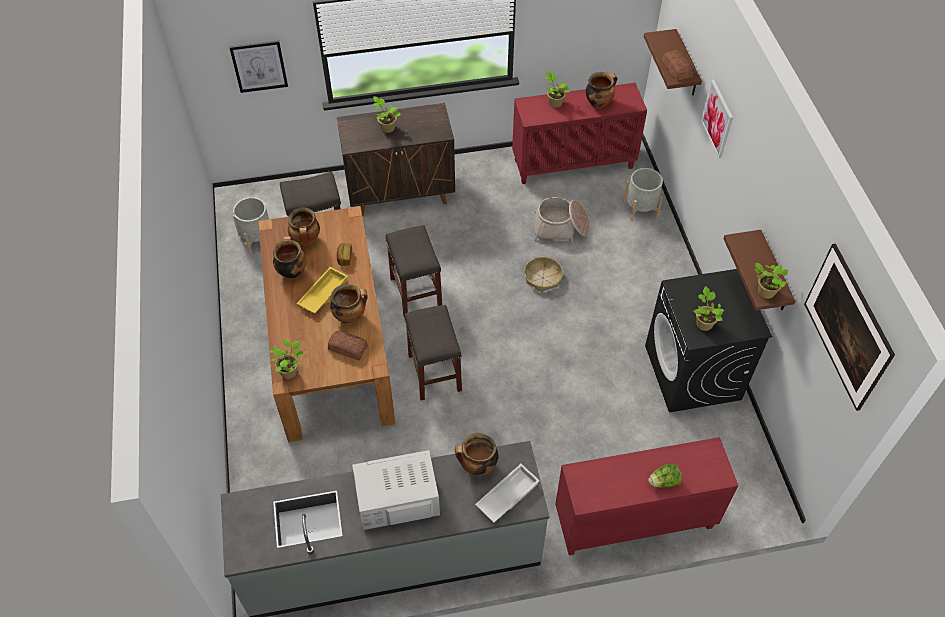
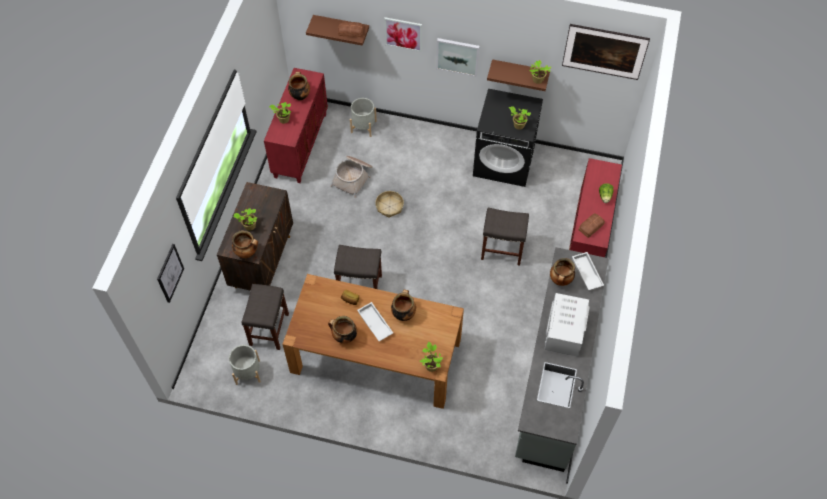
camera: 65 degrees left, 5 degrees up
(306, 240) = (320, 318): cooking pot -> cooking pot (247, 252)
(323, 293) = (374, 323): yellow tray -> white tray
(348, 347) = (428, 324): bread -> bread (590, 227)
(435, 373) = (433, 300): grey stool -> grey stool (502, 250)
(740, 195) = (457, 56): none -> picture

